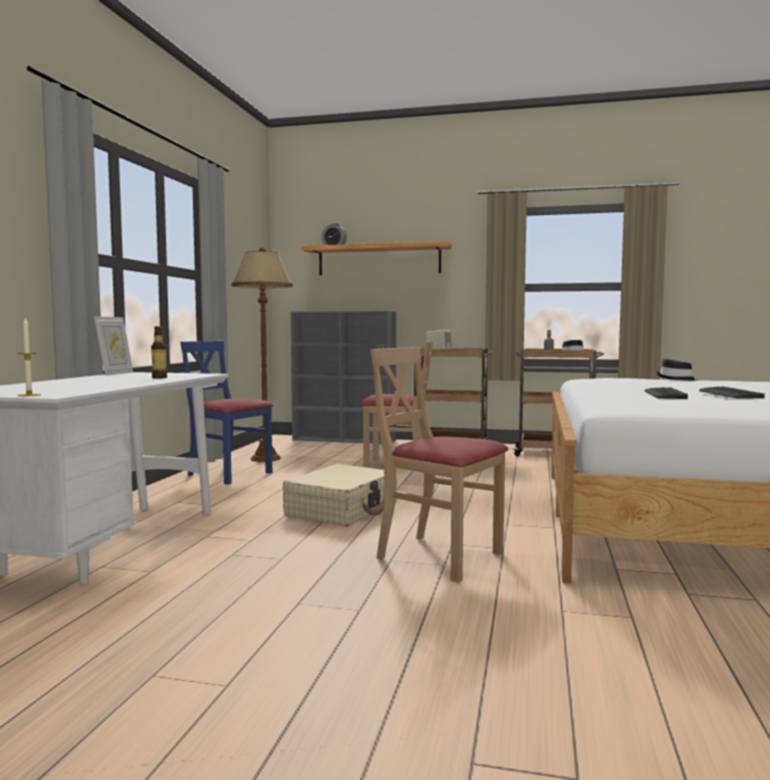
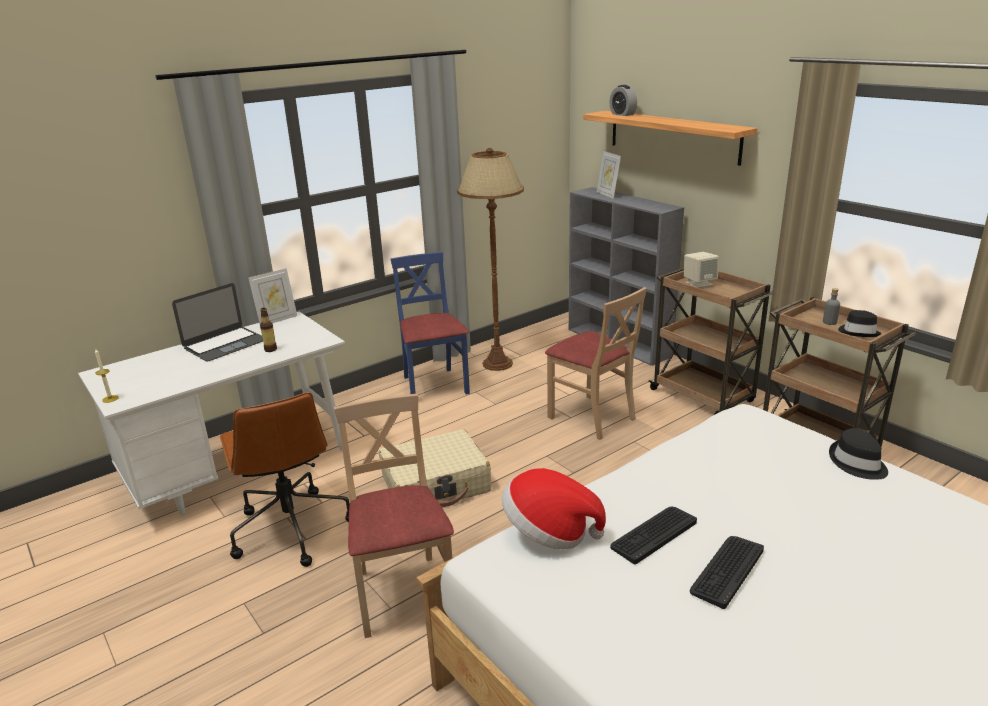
camera: 40 degrees right, 20 degrees up
(91, 379) = (225, 344): none -> laptop
(251, 558) = (291, 528): none -> brown office chair
(324, 311) = (607, 194): none -> picture frame
(615, 399) = (549, 532): none -> hat

